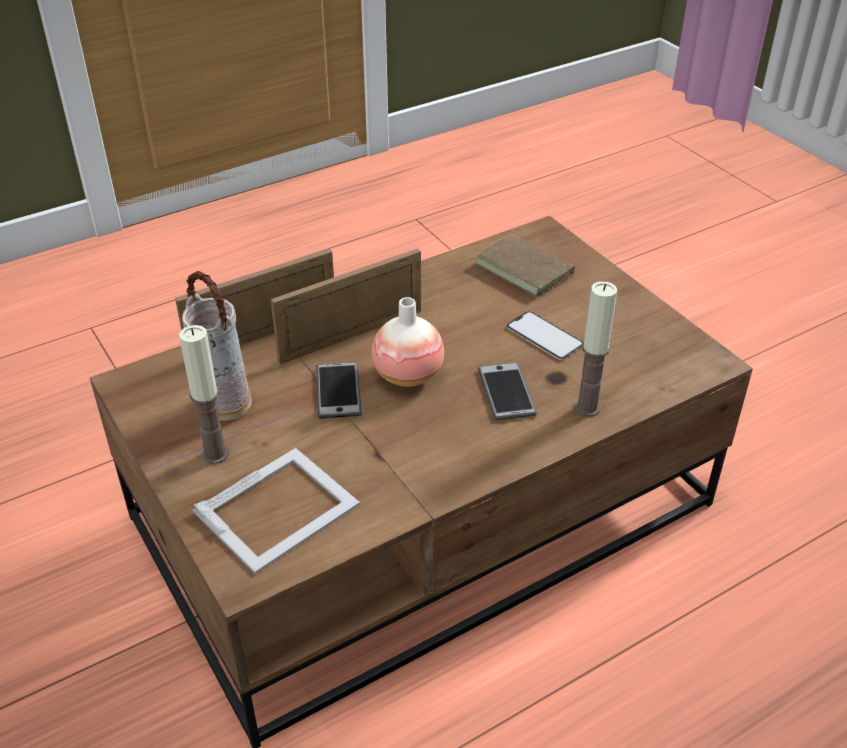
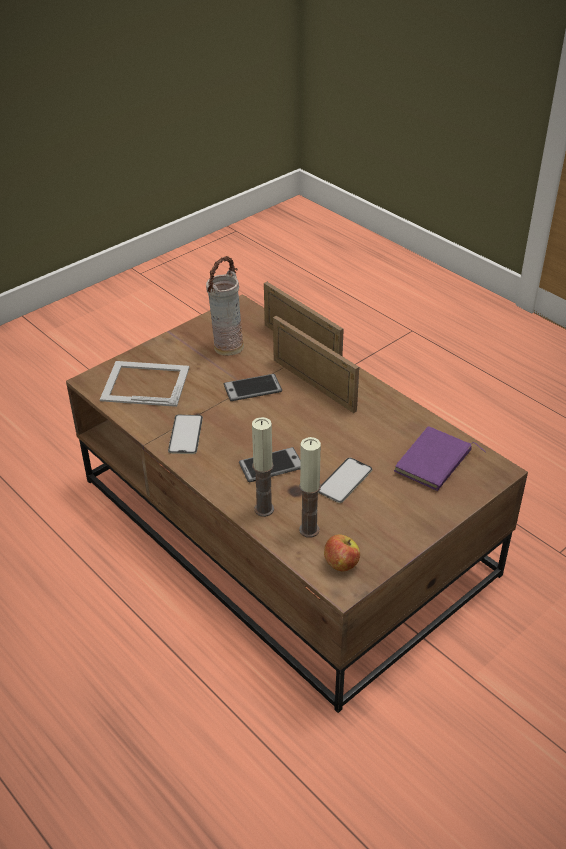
camera: 80 degrees right, 0 degrees up
(215, 454) = (185, 351): candle -> candle (309, 530)
(279, 508) = (144, 383): picture frame -> picture frame turned 150 degrees clockwise
(408, 375) = (277, 416): vase -> none
(422, 469) = (185, 434): none -> phone
(526, 268) = (435, 463): brown book -> purple book
(681, 358) = (341, 564): none -> apple

